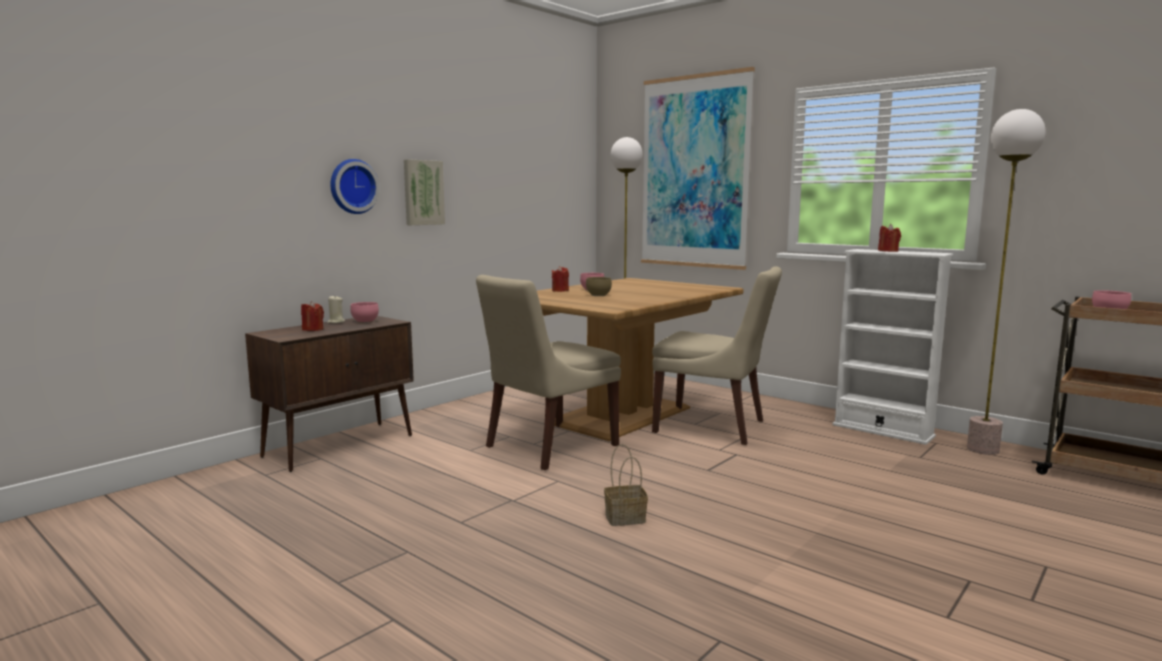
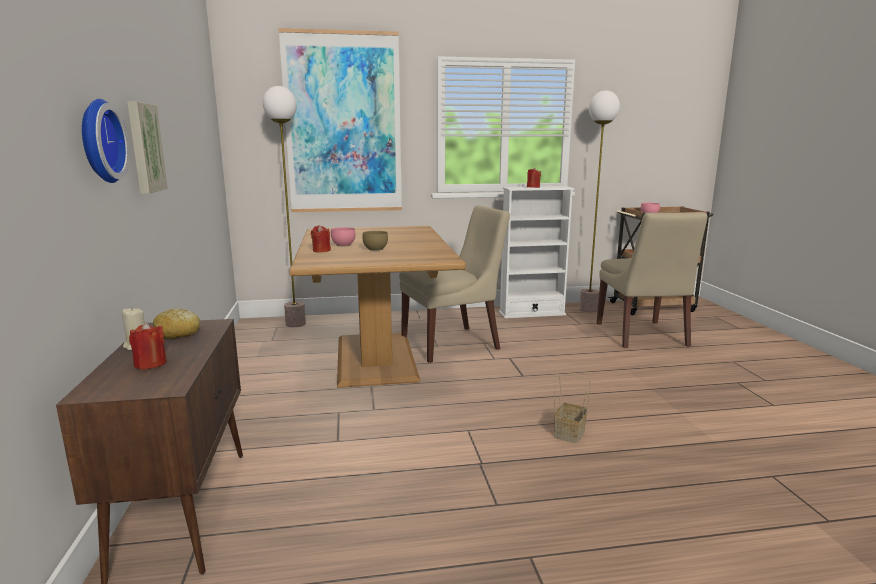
camera: 50 degrees left, 5 degrees up
(365, 321) = (178, 333): pink bowl -> bread
(548, 447) = (392, 407): beige chair -> beige chair (642, 336)

